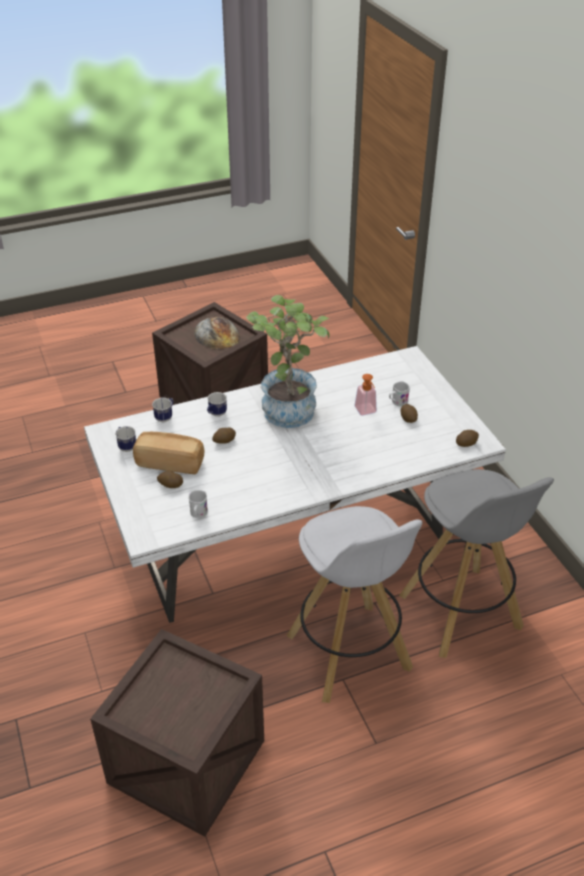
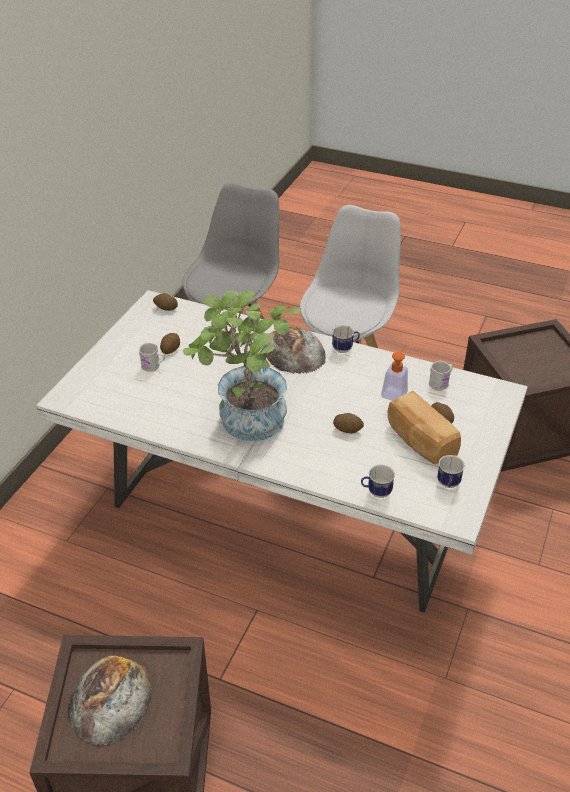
camera: 135 degrees left, 0 degrees up
(216, 414) = (322, 461): mug -> mug (345, 349)
(330, 470) = (293, 352): none -> bread
(367, 412) = (191, 375): soap dispenser -> soap dispenser (396, 391)

